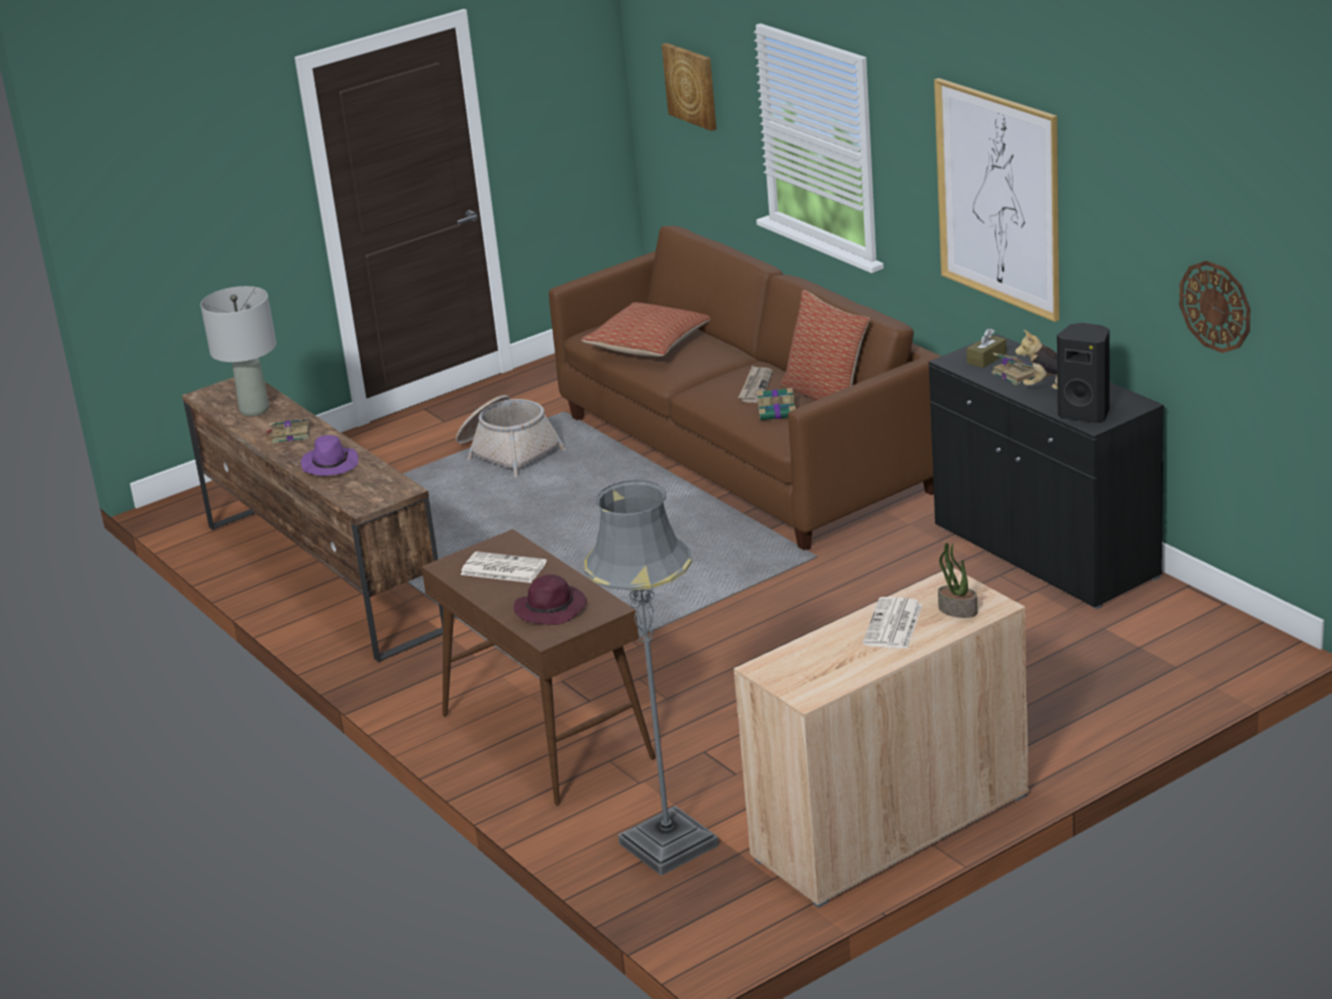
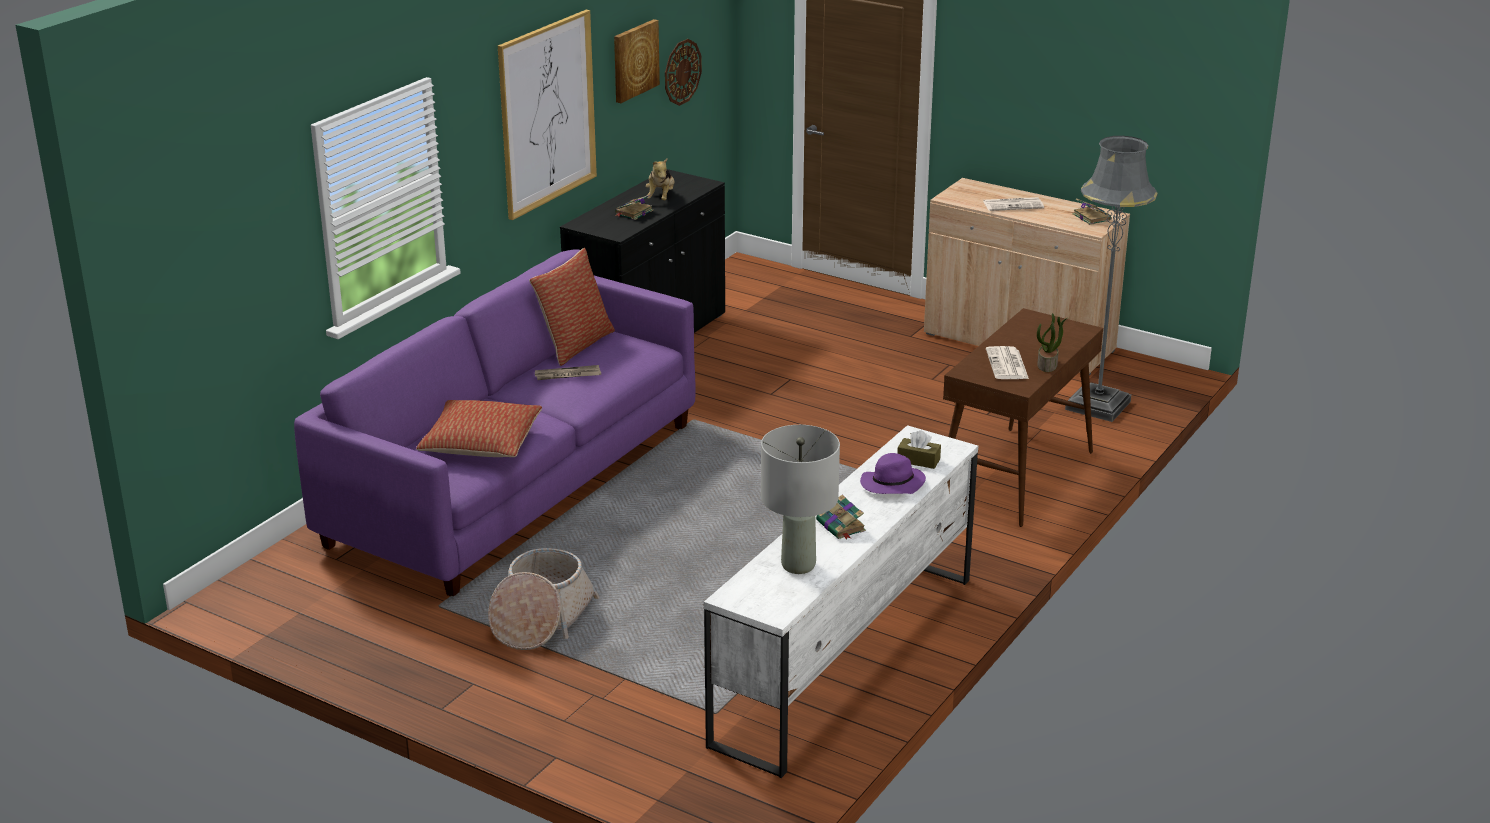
camera: 115 degrees left, 0 degrees up
(323, 576) = (844, 659): brown tv stand -> white tv stand
(552, 609) = (1047, 335): purple hat -> none
(691, 85) = (228, 261): picture -> picture (634, 60)
(746, 454) = (515, 484): brown sofa -> purple sofa
(778, 412) = (616, 357): book -> book (1091, 217)
(957, 610) = (982, 192): potted plant -> potted plant (1047, 365)
(986, 358) = (609, 224): brown tissue box -> brown tissue box (918, 460)
(1085, 413) = (691, 187): black speaker -> none

